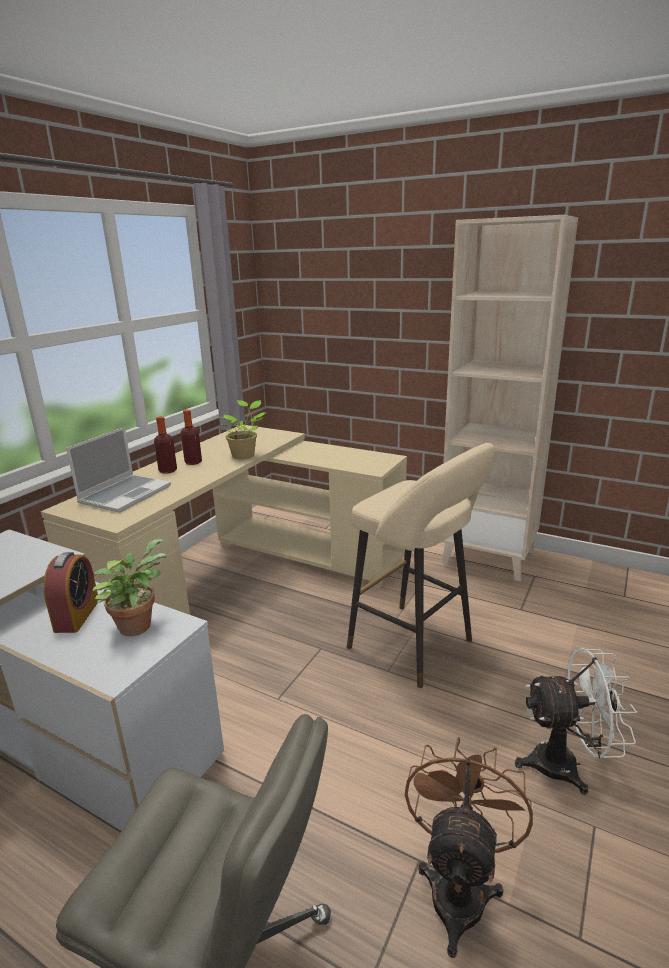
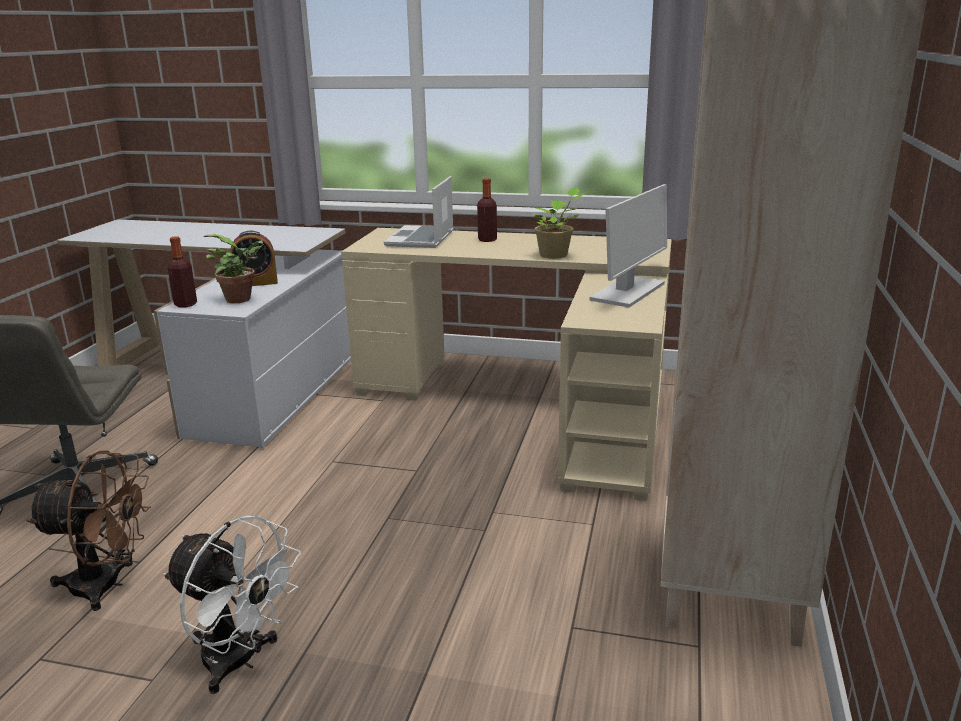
camera: 75 degrees right, 0 degrees up
(125, 494) = (421, 239): laptop -> laptop turned 90 degrees clockwise
(193, 462) = (517, 243): bottle -> bottle (185, 304)
(326, 452) = (628, 292): none -> monitor
(416, 646) = (439, 533): beige stool -> none
(566, 764) = (240, 662): white fan -> white fan turned 45 degrees counterclockwise

